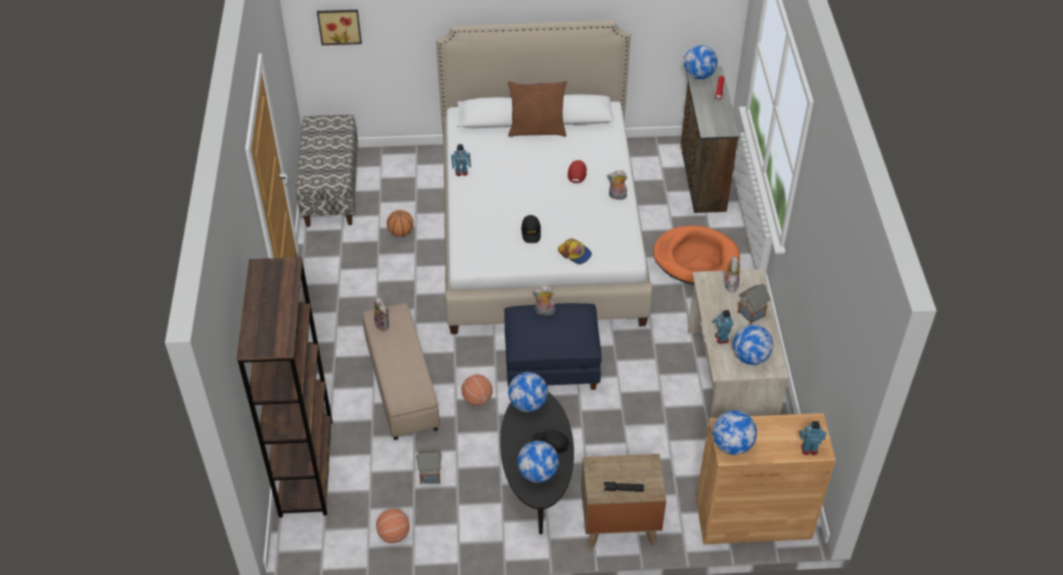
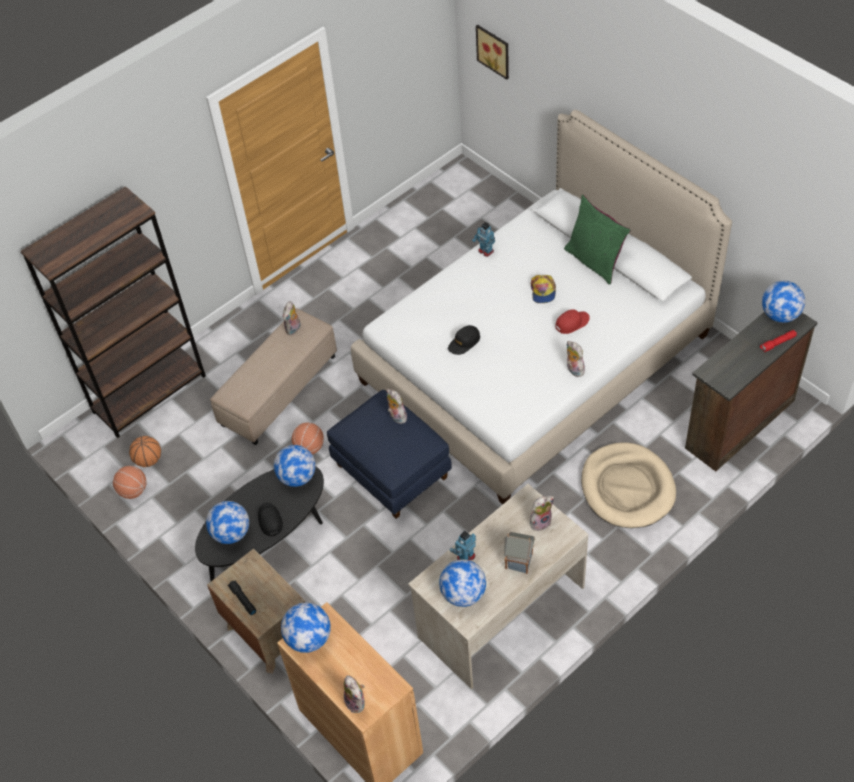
camera: 55 degrees right, 5 degrees up
(331, 189) = (435, 199): bench -> none
(401, 232) = (435, 273): basketball -> basketball (148, 460)
(431, 475) = (208, 473): toy house -> none
(537, 130) = (594, 261): brown pillow -> green pillow
(575, 253) = (471, 388): cap -> cap (543, 291)
(696, 258) = (627, 488): orange dog bed -> beige dog bed
(809, 449) = (357, 702): toy robot -> plush toy

